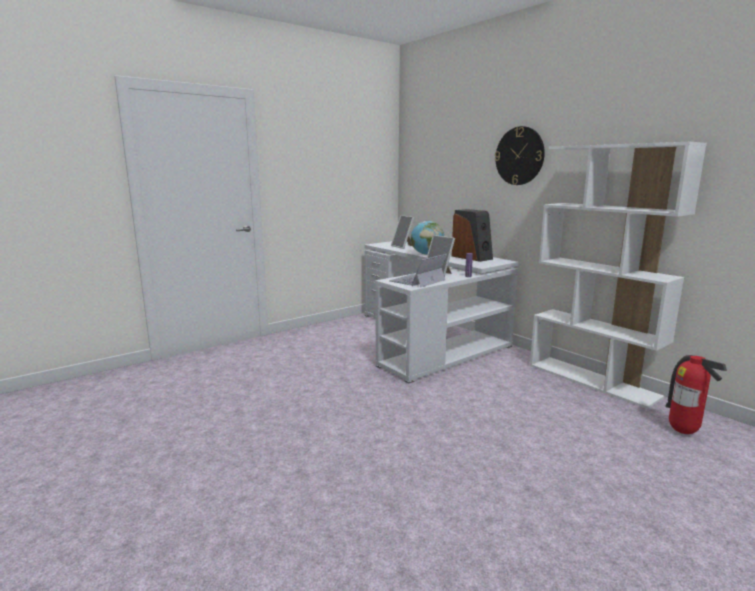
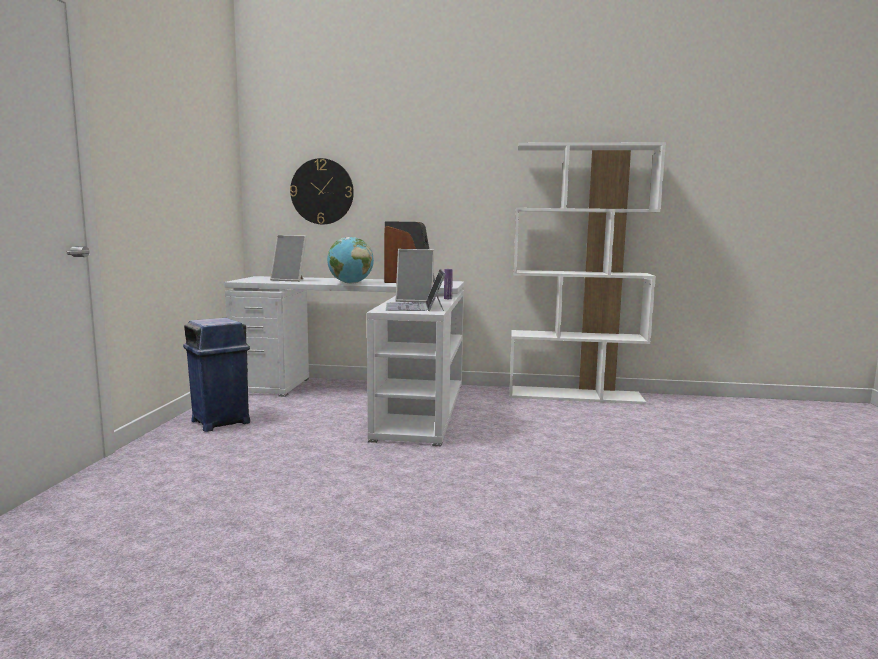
camera: 45 degrees left, 5 degrees down
(332, 331) = (220, 421): none -> blue trash can
(519, 156) = (452, 156): wall clock -> wall clock (322, 191)
(683, 432) = (693, 412): fire extinguisher -> none

